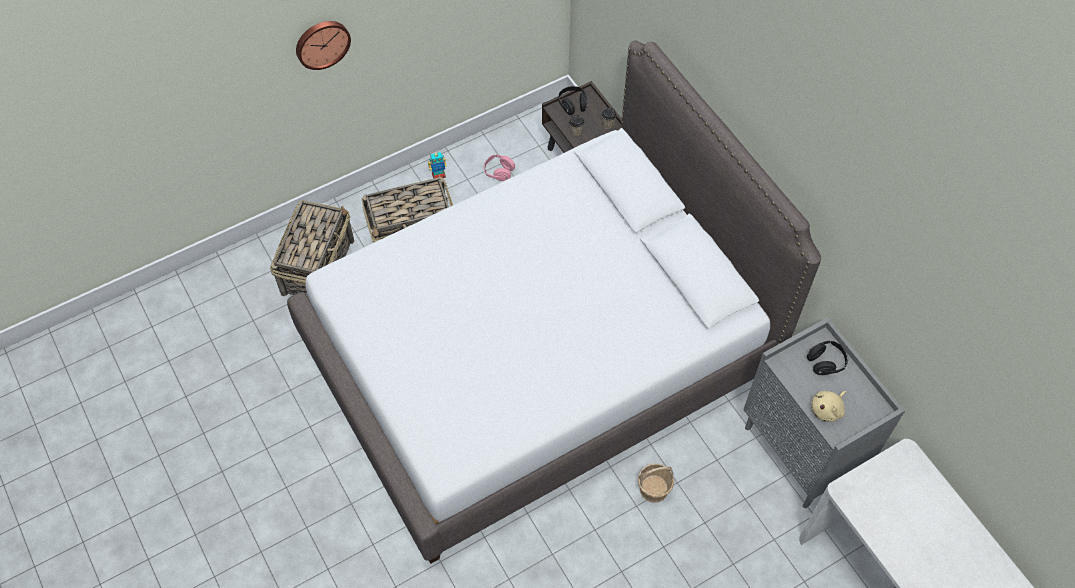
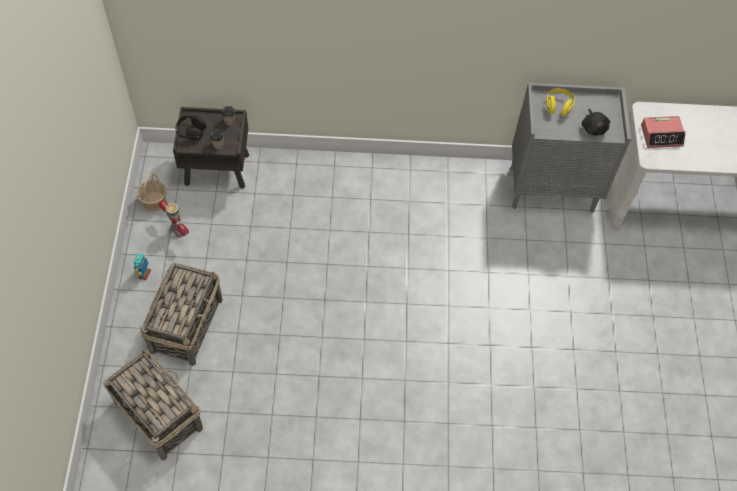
camera: 60 degrees left, 0 degrees up
(322, 43) = (49, 232): wall clock -> none
(498, 172) = (178, 231): pink headphones -> toy robot
(538, 356) = (365, 301): white bed -> none
(654, 489) = (524, 291): basket -> basket (154, 202)
(825, 363) = (558, 107): black headphones -> yellow headphones
(827, 409) = (593, 127): beige plush toy -> black plush toy
(887, 487) = (661, 135): none -> alarm clock

